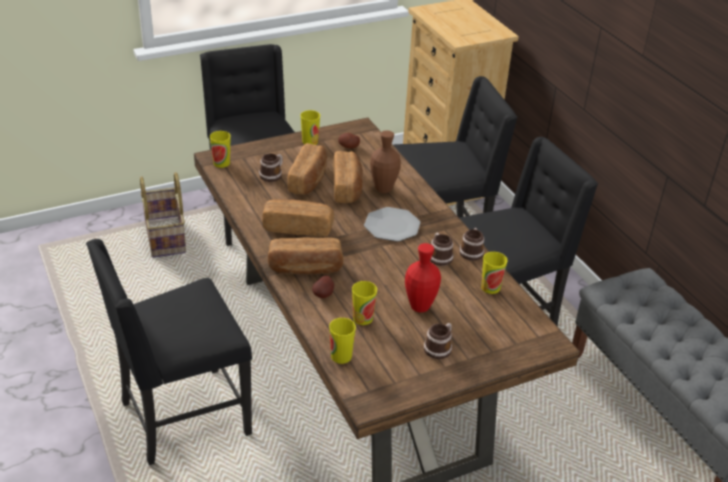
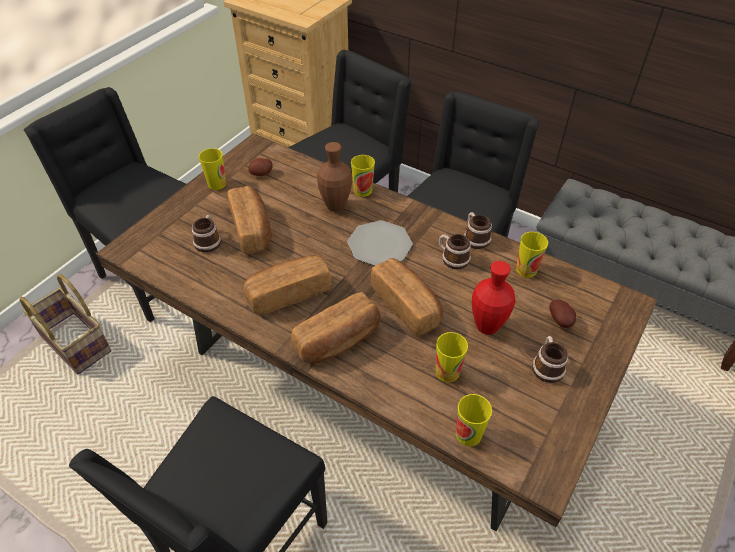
camera: 30 degrees left, 10 degrees up
(221, 163) = (139, 252): cup -> cup (363, 190)
(324, 295) = (385, 364): potato -> potato (561, 321)
(347, 187) = (299, 220): bread -> bread (406, 305)

